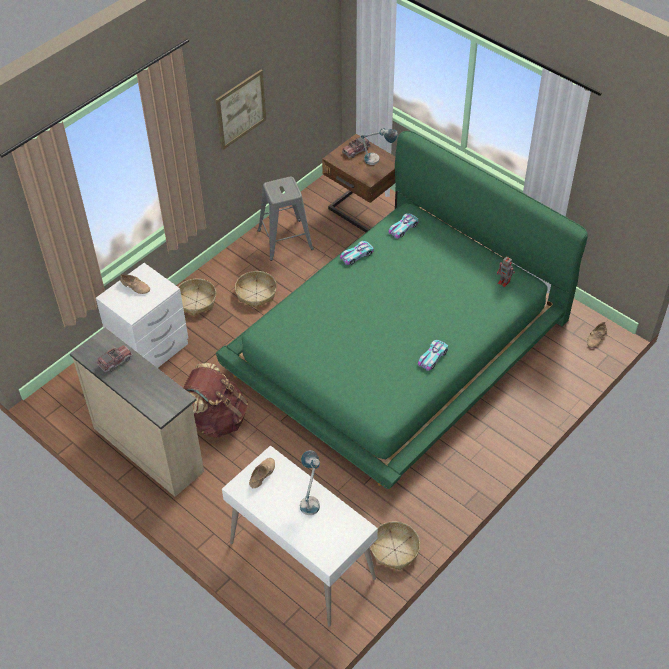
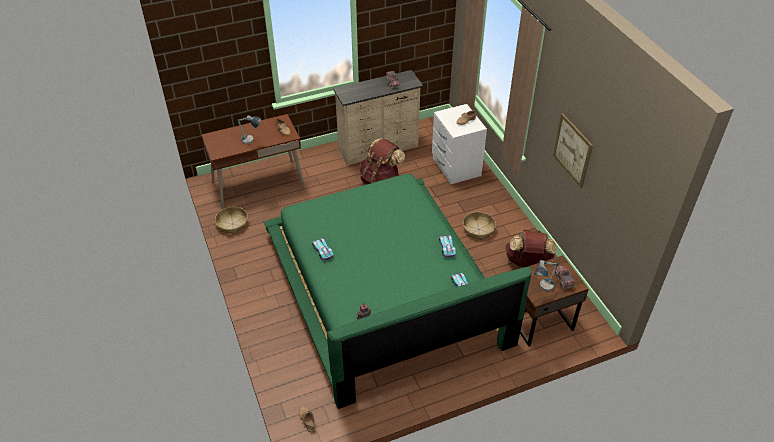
camera: 115 degrees right, 5 degrees down
(196, 301) = (487, 198): basket -> none
(286, 240) = (528, 263): grey stool -> brown backpack
(301, 561) = (258, 185): white desk -> brown desk

